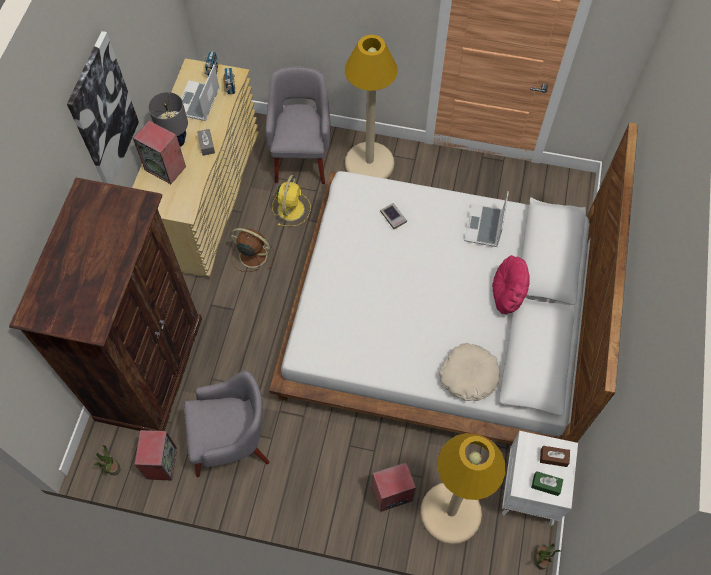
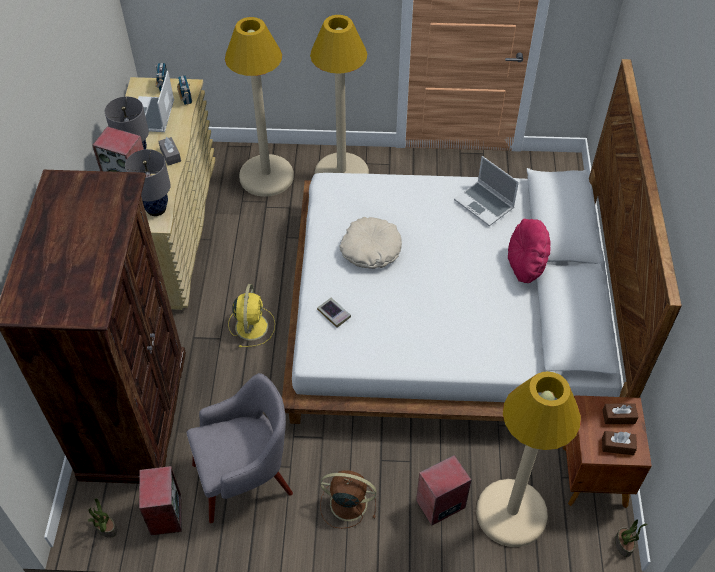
camera: 10 degrees left, 10 degrees down
(103, 113) = (61, 109): picture -> none
(185, 198) = (156, 208): none -> grey table lamp
(252, 255) = (230, 280): brown fan -> brown fan (346, 503)
(291, 208) = (265, 228): yellow fan -> yellow fan (252, 325)
(301, 156) = (266, 176): grey armchair -> beige floor lamp
(393, 217) = (385, 207): book -> book (334, 314)
(469, 376) = (505, 352): beige pillow -> beige pillow (372, 250)
(484, 227) = (485, 204): laptop -> laptop turned 45 degrees counterclockwise
(529, 492) = (593, 477): white nightstand -> brown nightstand
(546, 485) = (617, 446): green tissue box -> brown tissue box

